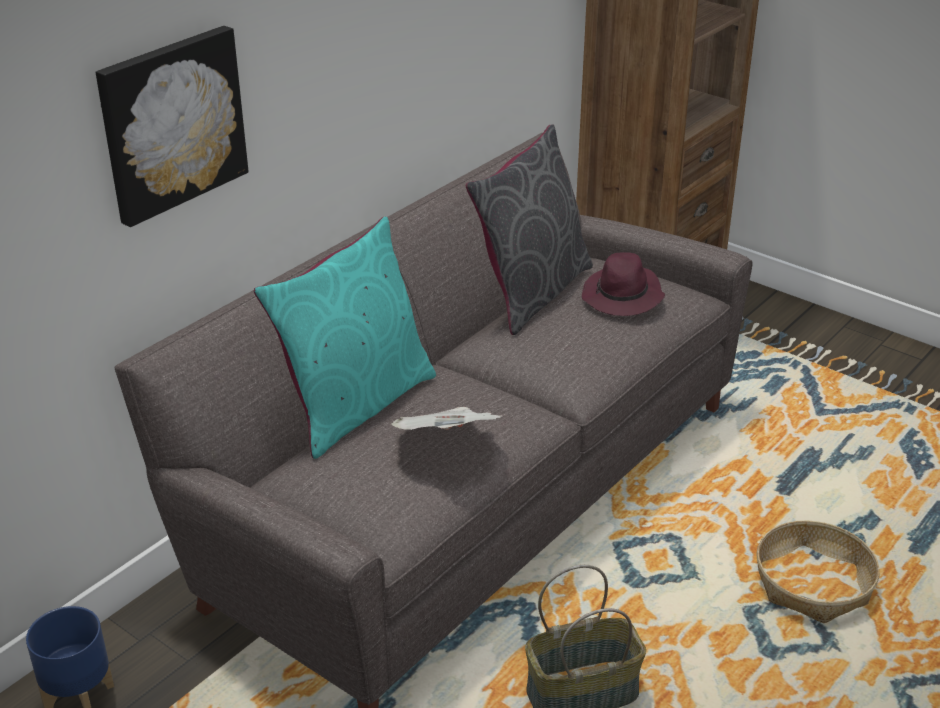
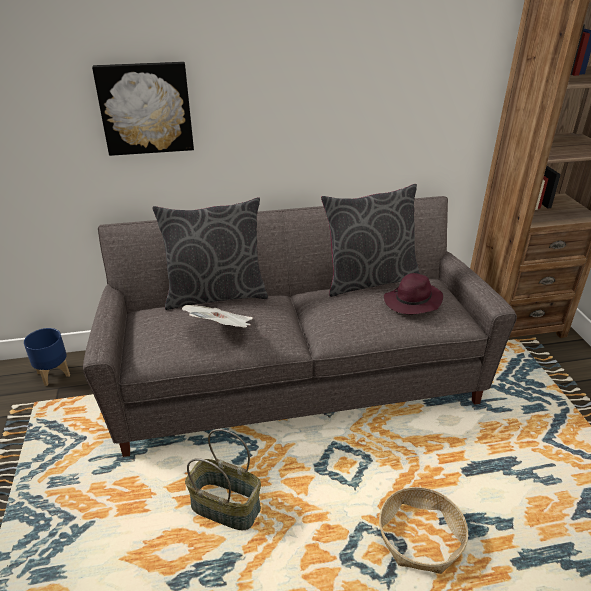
camera: 40 degrees right, 0 degrees up
(355, 405) = (216, 295): turquoise pillow -> grey pillow

